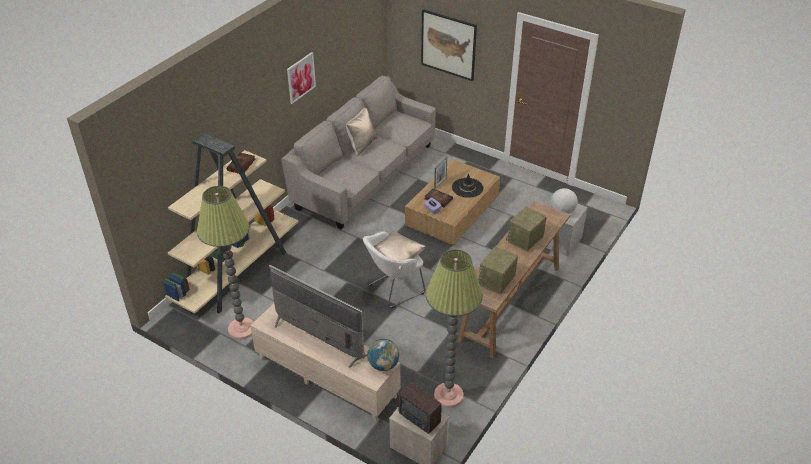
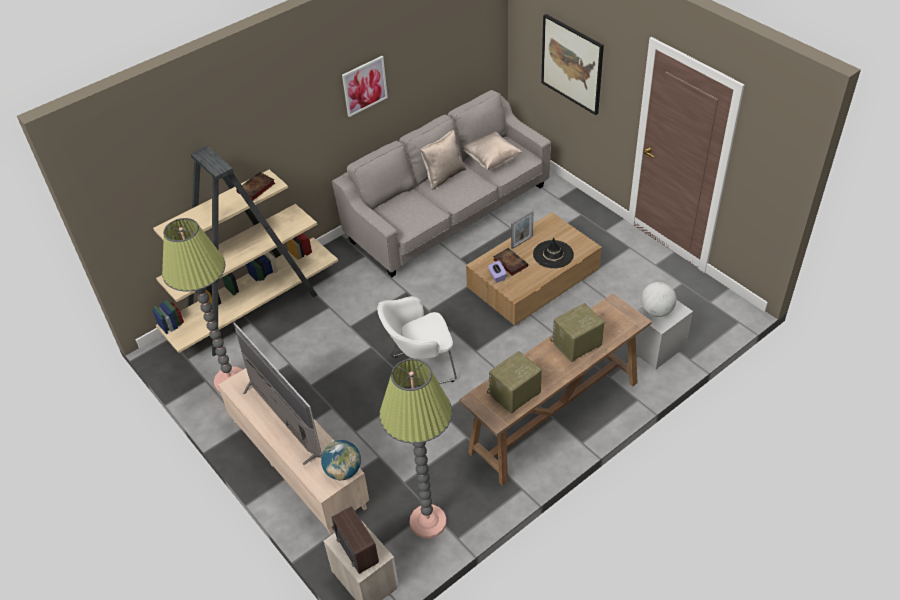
camera: 20 degrees right, 5 degrees up
(396, 258) = (421, 334): beige pillow -> beige pillow (491, 160)

